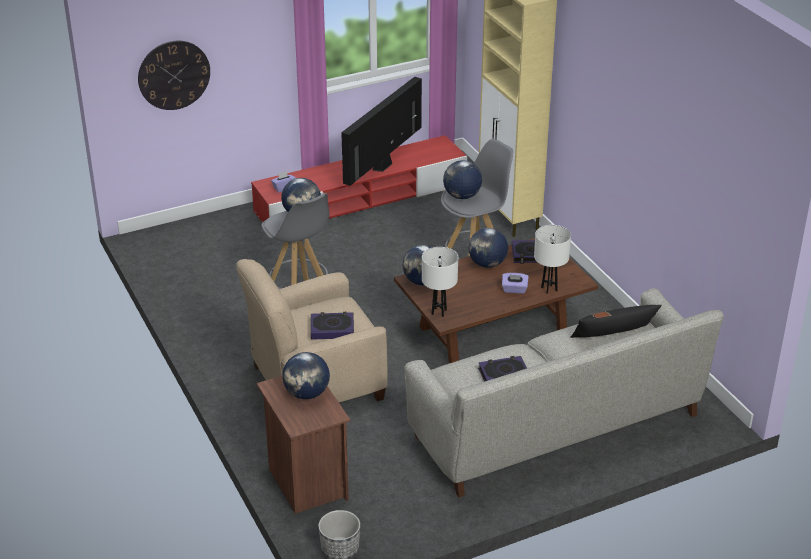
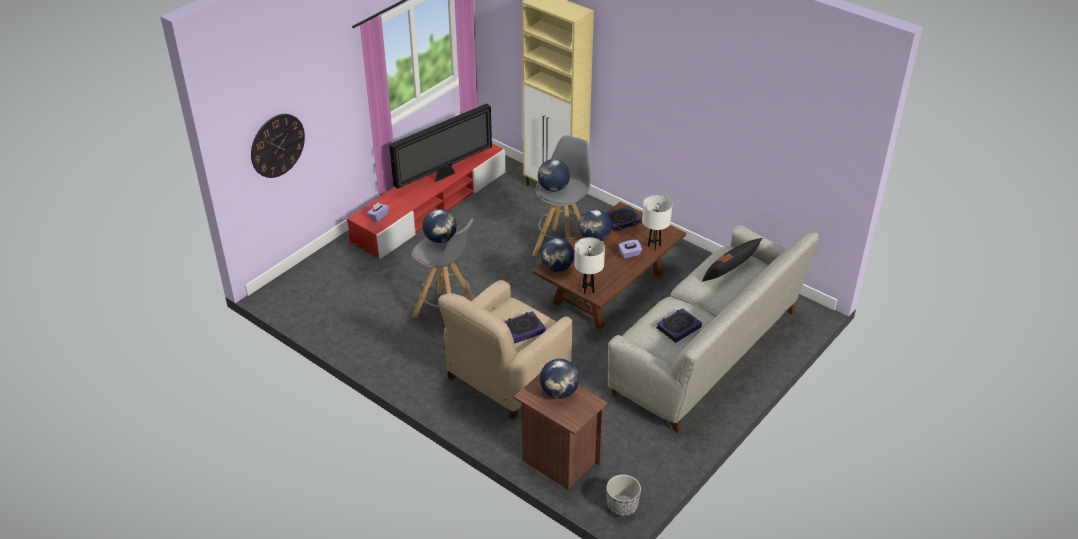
camera: 25 degrees left, 5 degrees up
(382, 166) = (444, 175): television -> television turned 135 degrees counterclockwise

